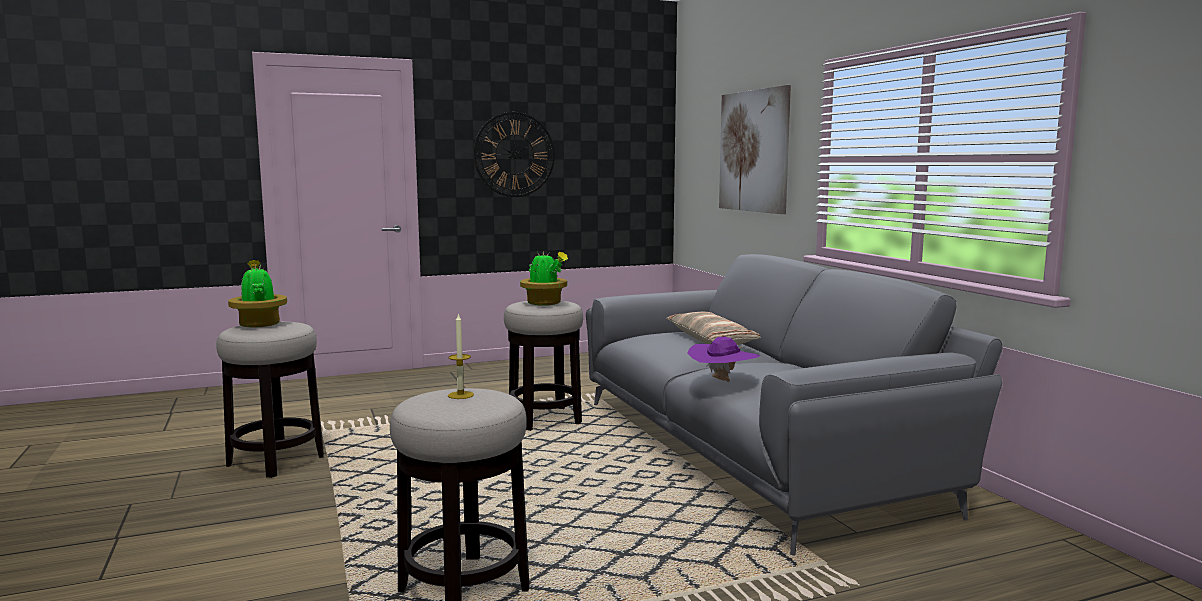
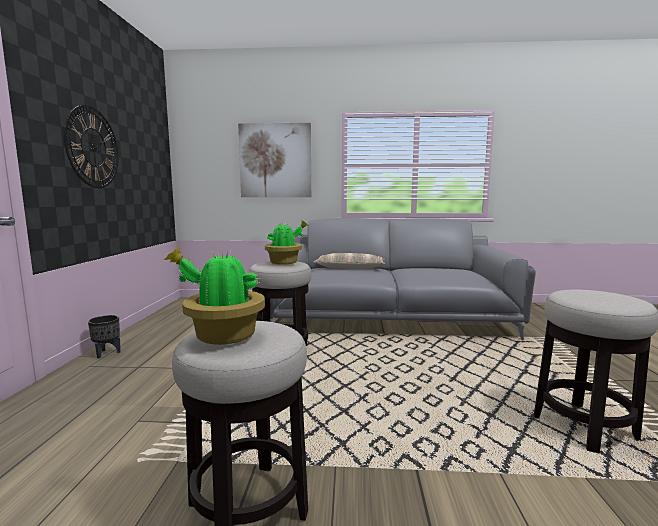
camera: 65 degrees left, 0 degrees up
(460, 395) = (588, 294): candle -> none
(479, 368) = (107, 353): none -> black planter
(722, 382) = (443, 277): purple hat -> none

